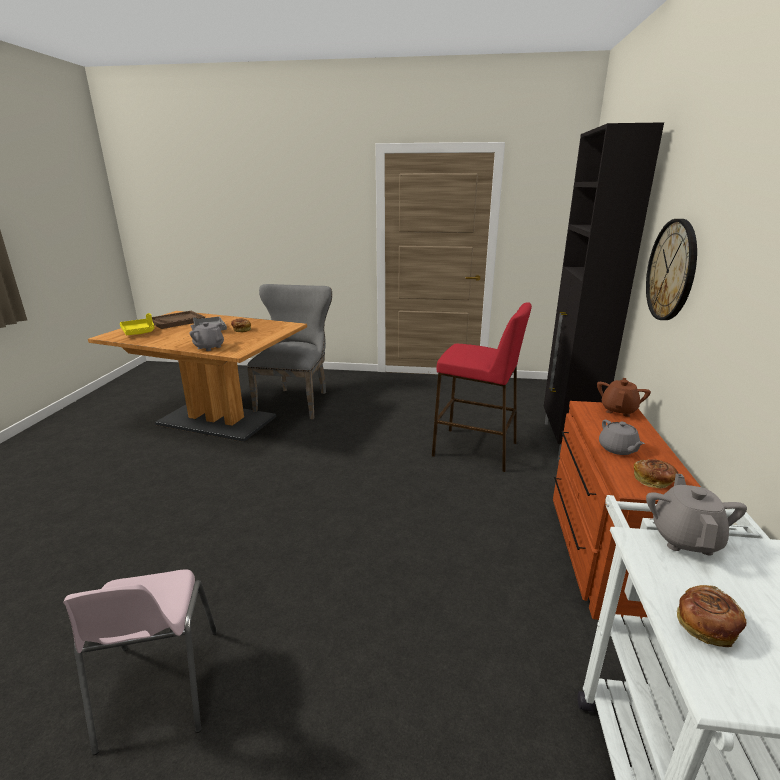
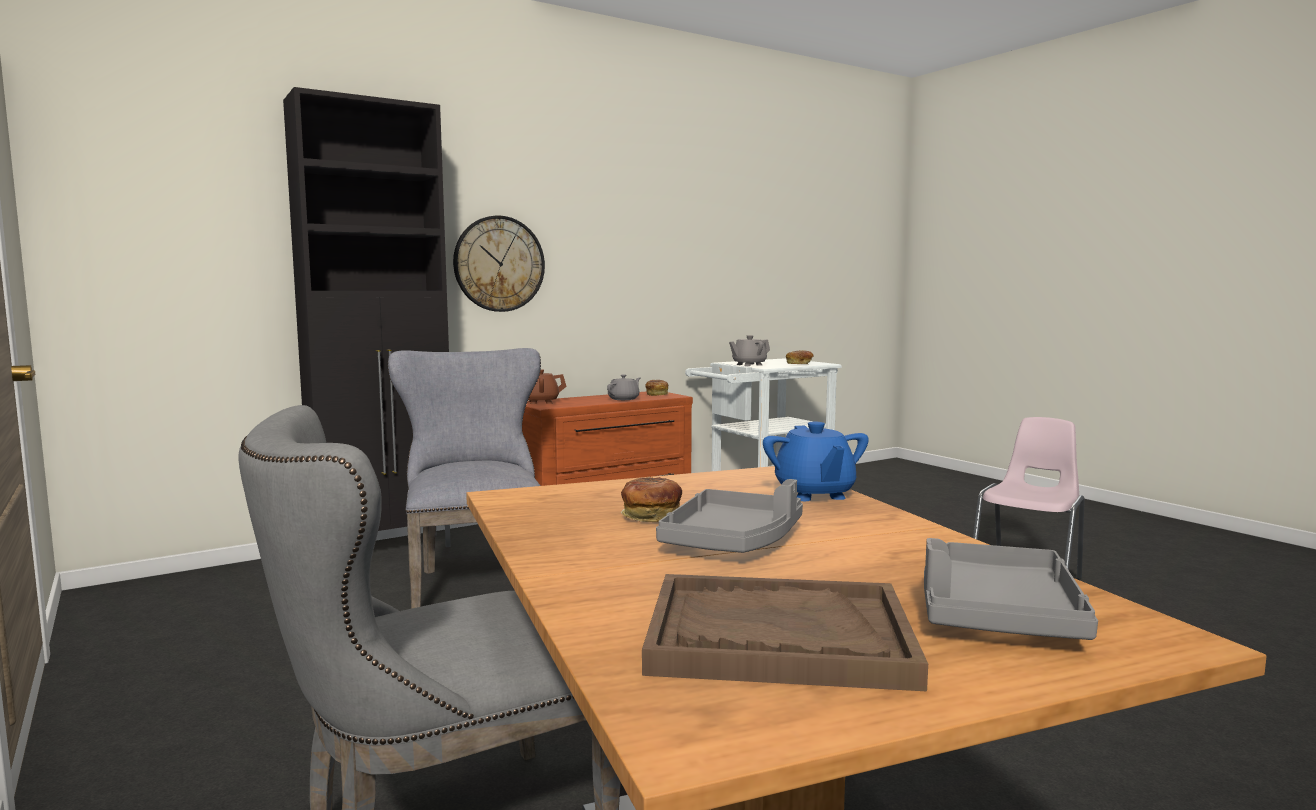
camera: 130 degrees left, 15 degrees down
(139, 332) = (996, 614): yellow tray -> grey tray
(209, 347) = (814, 494): grey teapot -> blue teapot
(475, 449) = (475, 584): red stool -> grey chair

